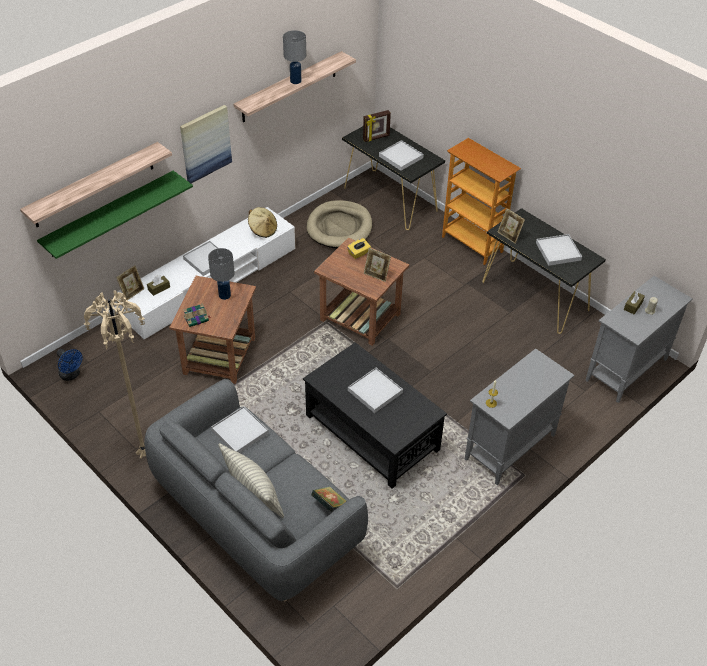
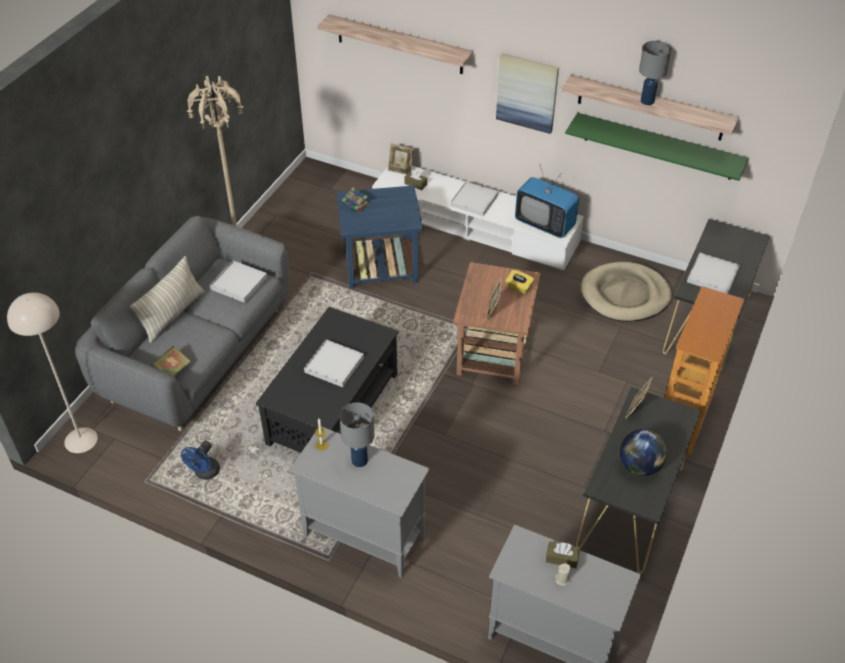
camera: 70 degrees right, 0 degrees up
(71, 375) = (310, 185): blue fan -> blue fan (205, 473)
(110, 214) = (409, 84): green shelf -> green shelf (658, 146)
(220, 354) = (382, 266): brown side table -> blue side table
(225, 295) = (397, 212): grey table lamp -> grey table lamp (359, 461)
(263, 230) = (544, 224): beige hat -> television
(322, 635) = (81, 439): none -> beige floor lamp
(376, 138) = (731, 246): picture frame -> none
(558, 251) = (639, 466): white tray -> globe

